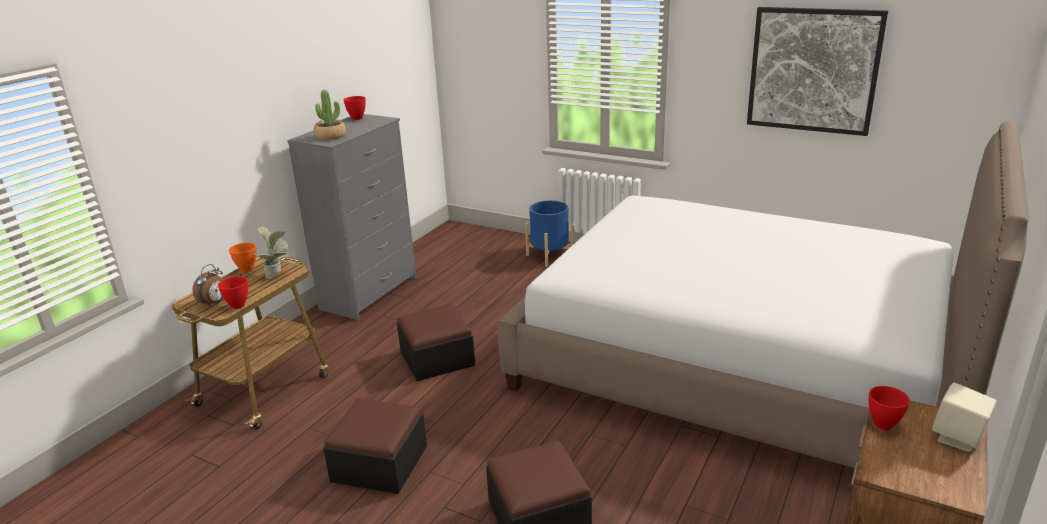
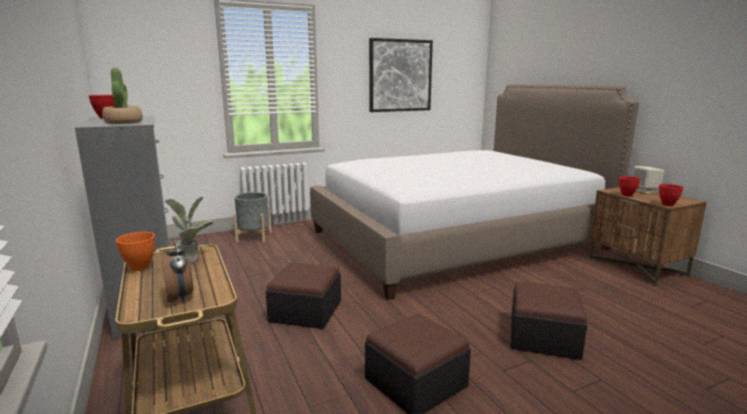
camera: 55 degrees left, 10 degrees down
(238, 305) = (222, 285): red bowl -> red bowl (667, 204)
(550, 256) = (254, 237): blue planter -> grey planter

